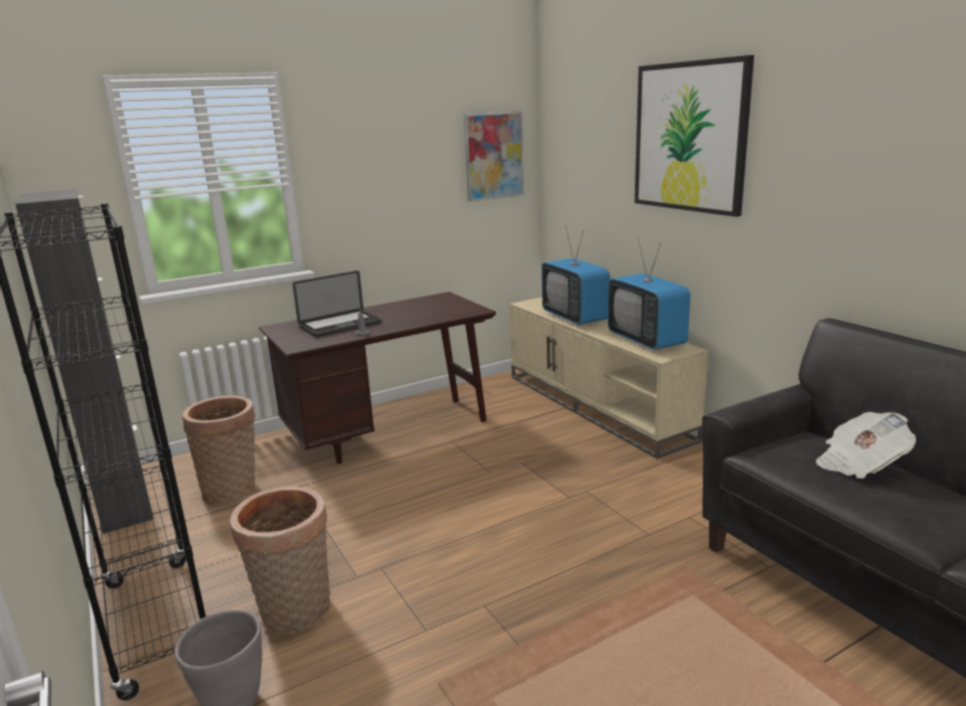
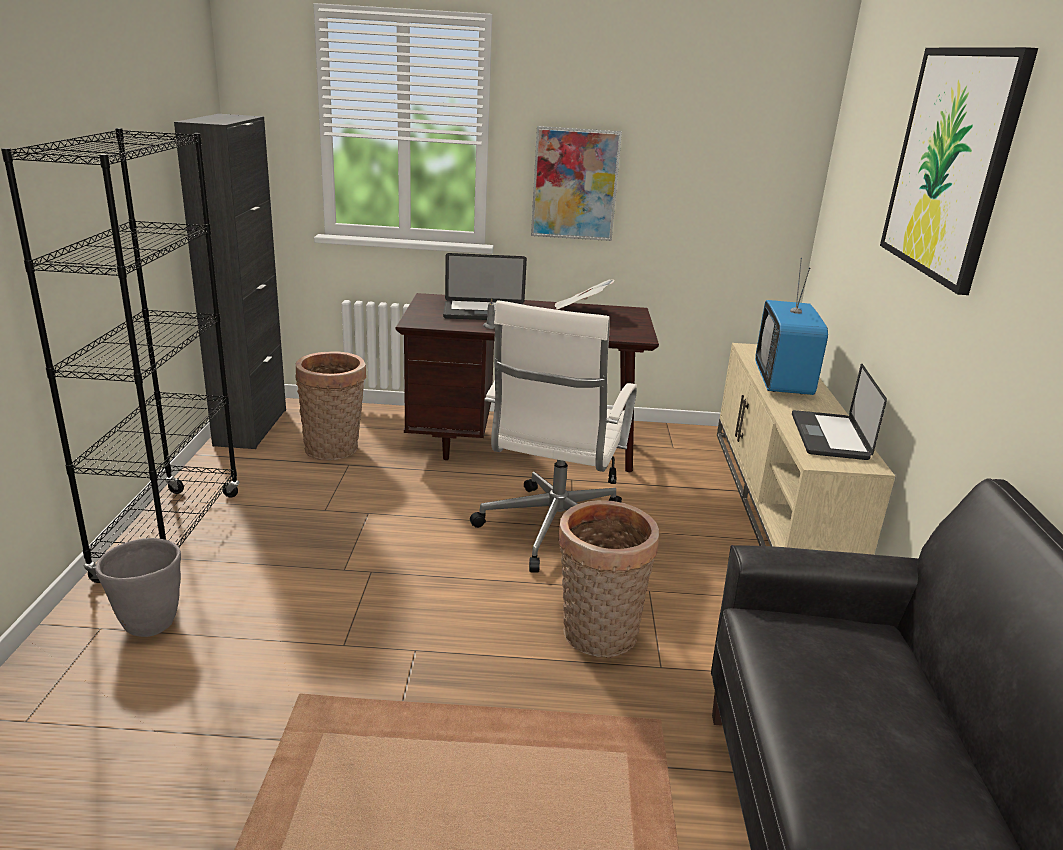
camera: 30 degrees right, 5 degrees up
(295, 614) = (264, 577): basket -> basket (597, 637)
(481, 480) = (553, 531): none -> white office chair
(494, 156) = (756, 148): picture -> picture (575, 184)
(646, 340) = (829, 437): television -> laptop
(859, 464) = (875, 692): newspaper -> newspaper (580, 310)

